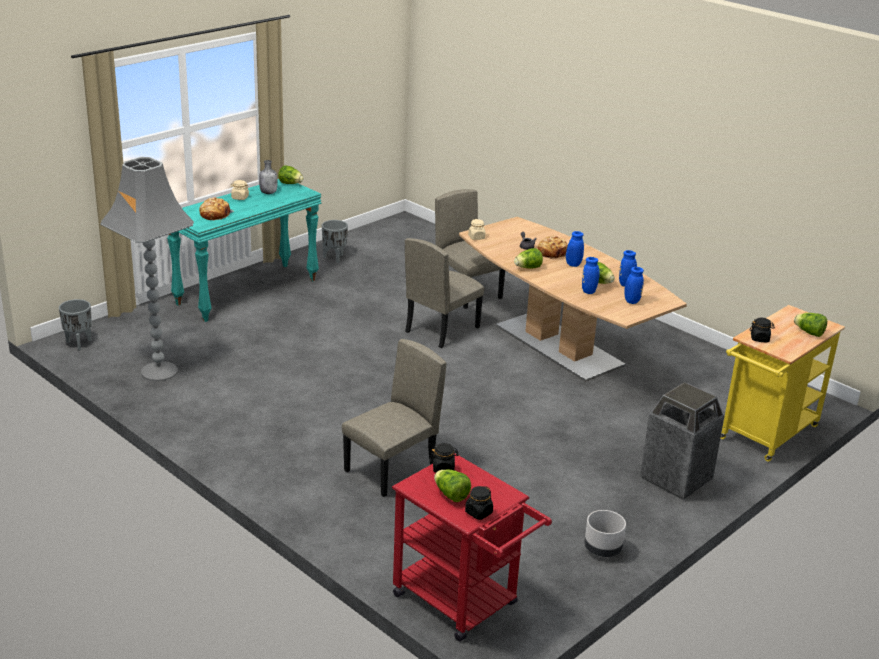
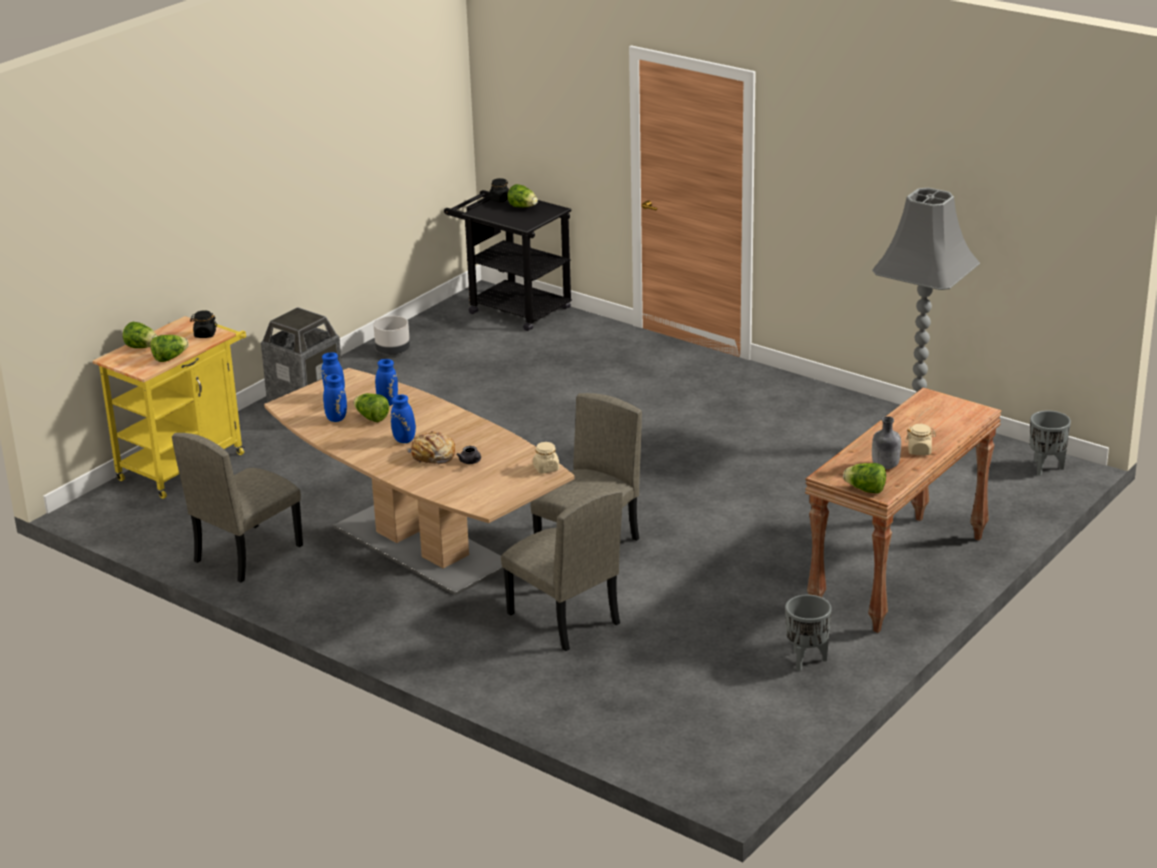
camera: 175 degrees right, 0 degrees up
(215, 214) = (927, 416): bread -> none
(247, 291) = (899, 573): turquoise console table -> brown console table
(391, 470) = (601, 385): beige chair -> beige chair (247, 553)
(443, 468) = (532, 220): black jar -> none
(463, 604) = (512, 308): red cart -> black cart
(528, 268) = (467, 427): lettuce -> lettuce (170, 358)

